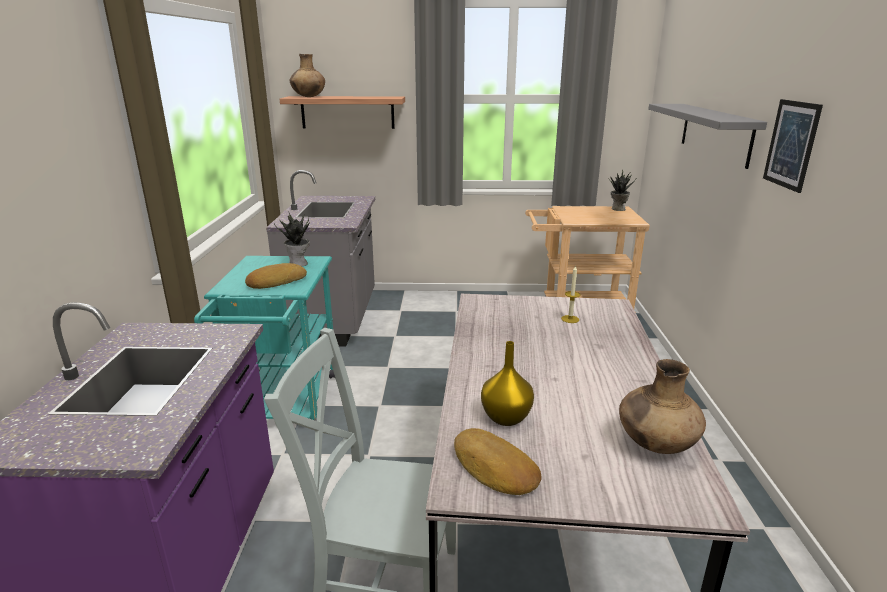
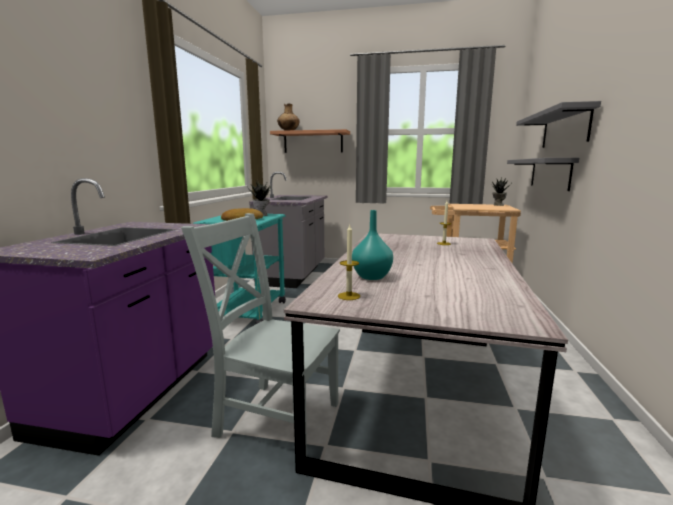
camera: 10 degrees right, 10 degrees down
(494, 469) = (349, 296): bread -> candle
(505, 417) = (371, 277): yellow vase -> turquoise vase
(655, 444) = (491, 294): brown vase -> none
(691, 185) = (550, 173): none -> grey shelf
(791, 144) = (619, 107): picture -> none

